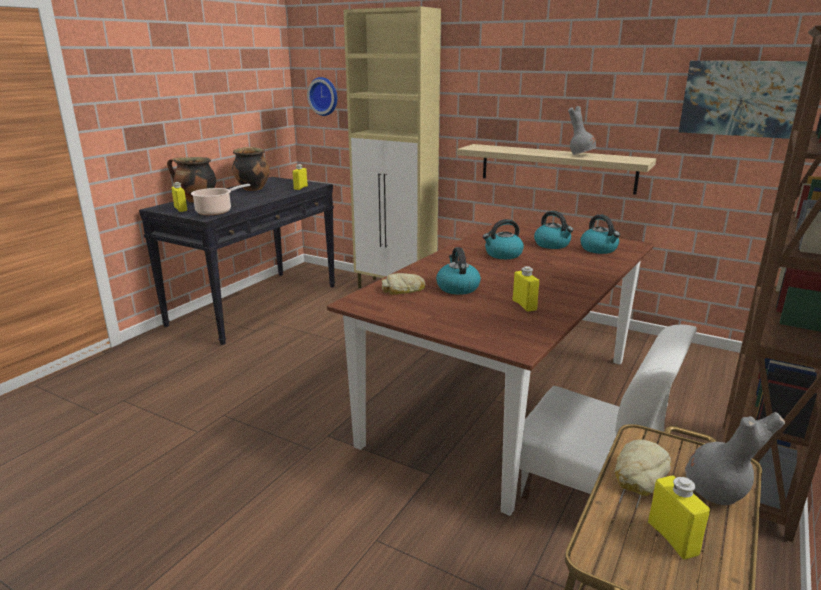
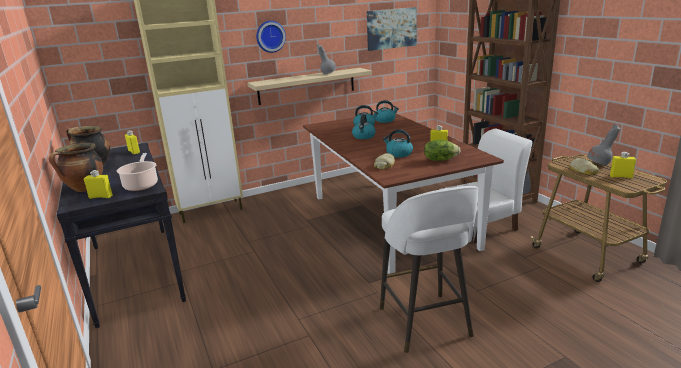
camera: 55 degrees left, 0 degrees up
(261, 512) = (425, 324): none -> white stool
(324, 96) = (90, 69): wall clock -> wall clock (270, 36)
(465, 317) = (440, 159): none -> lettuce

